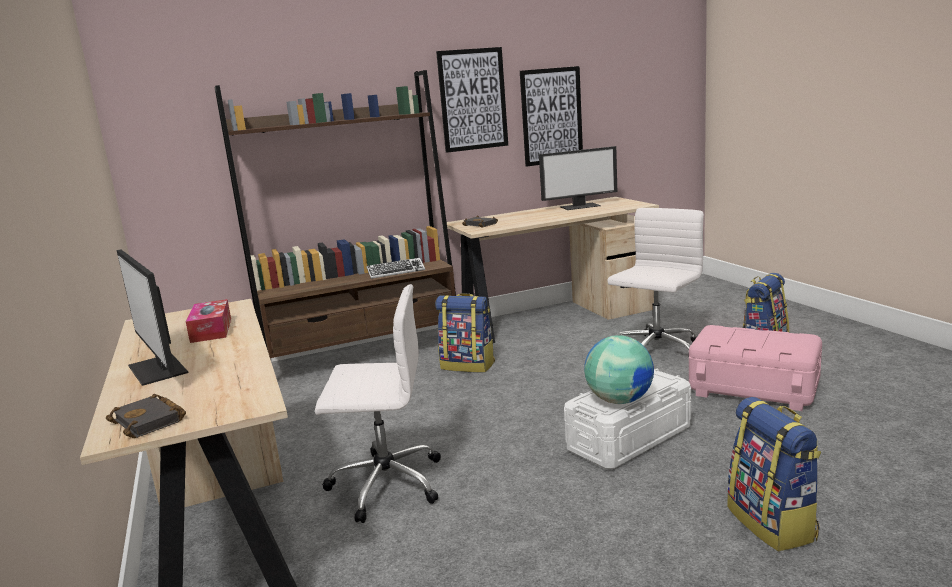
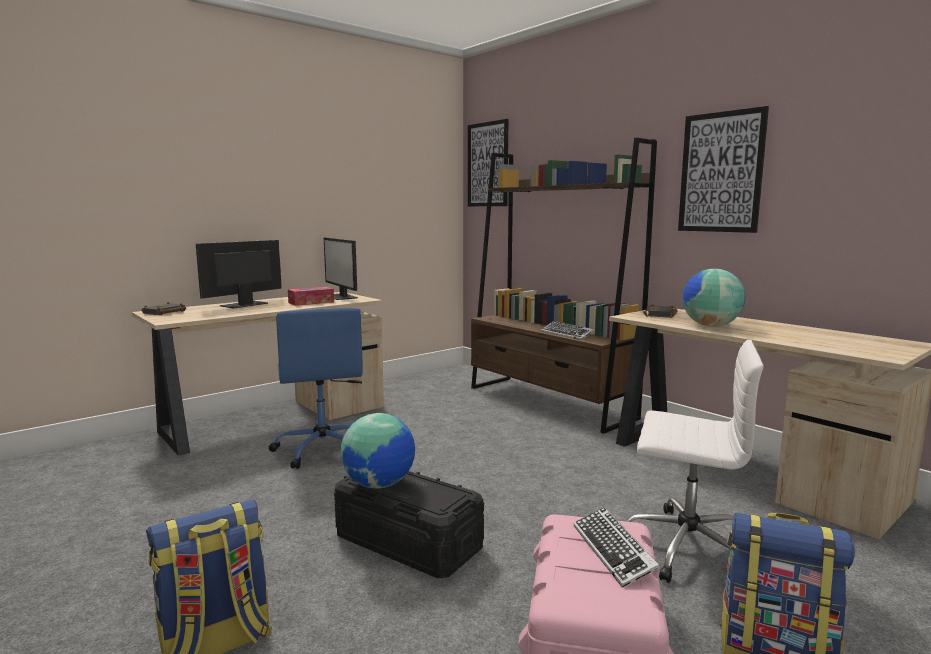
camera: 70 degrees right, 5 degrees down
(384, 484) = (323, 448): white office chair -> blue office chair
(468, 365) = (553, 443): backpack -> none
(534, 219) = (710, 326): none -> globe
(551, 116) = (834, 200): picture -> picture (488, 164)
(580, 206) = (823, 335): monitor -> monitor (342, 296)
(629, 438) = (408, 543): white storage box -> black storage box
(744, 334) = (613, 551): none -> keyboard

